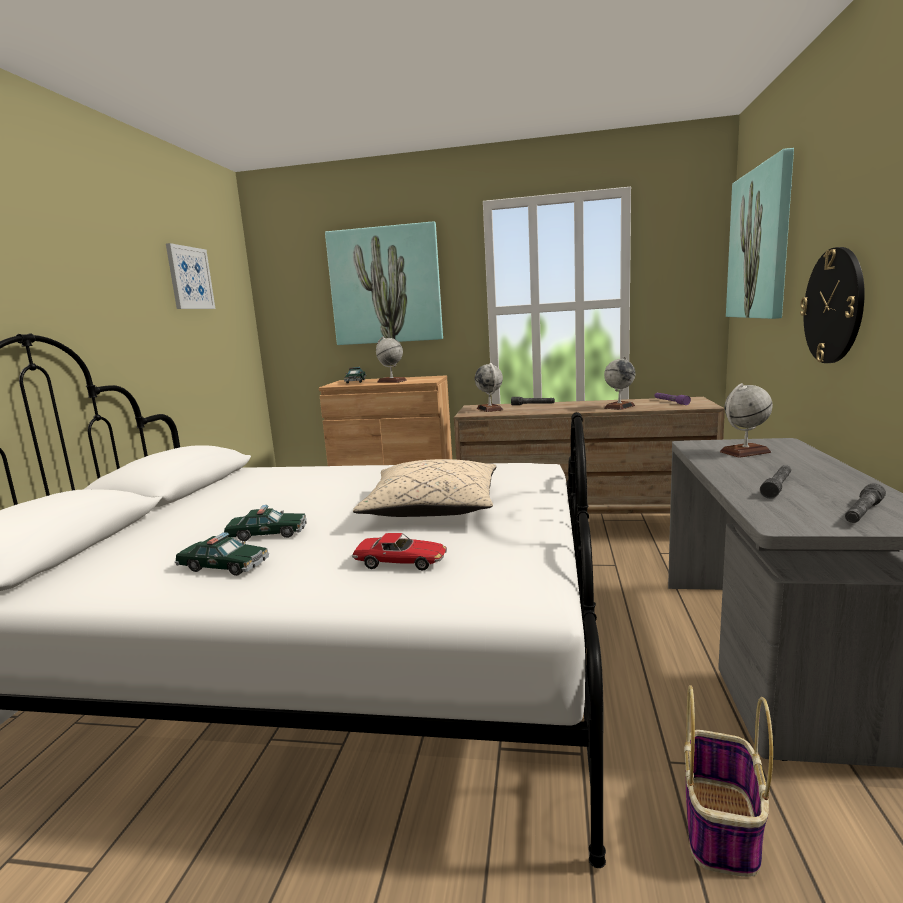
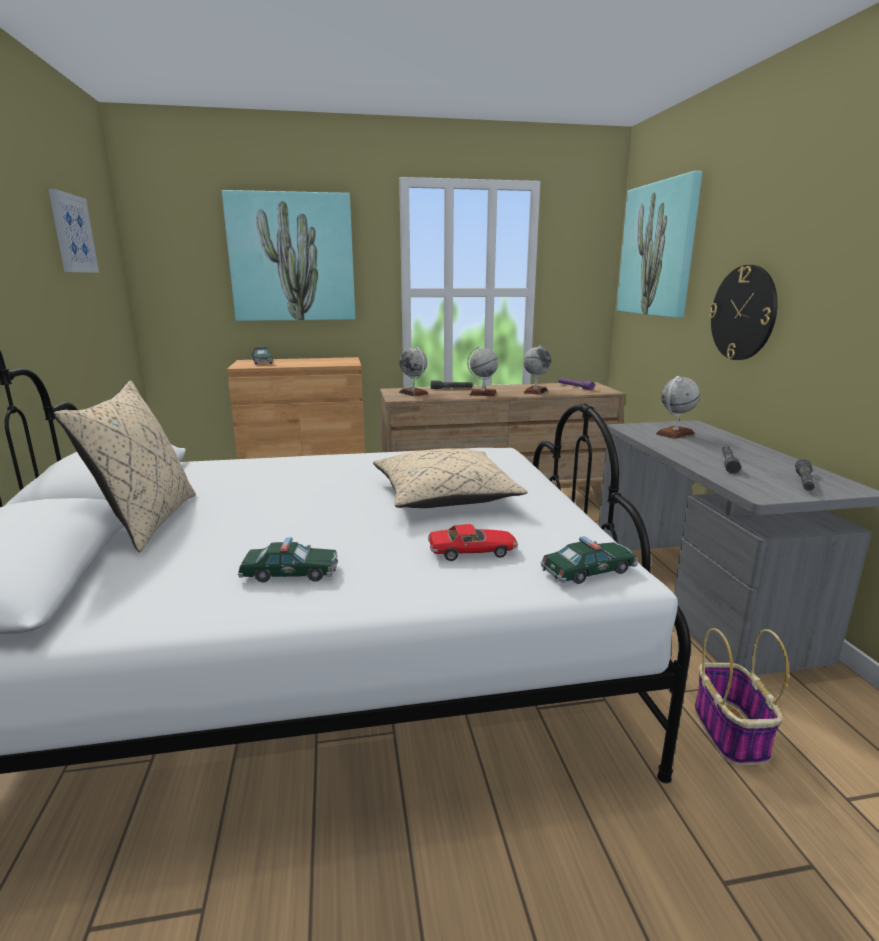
camera: 20 degrees left, 5 degrees up
(167, 514) = (146, 522): none -> beige pillow
(267, 534) = (299, 535): toy car -> toy car (588, 571)
(391, 381) = (307, 363): globe -> globe (483, 394)

